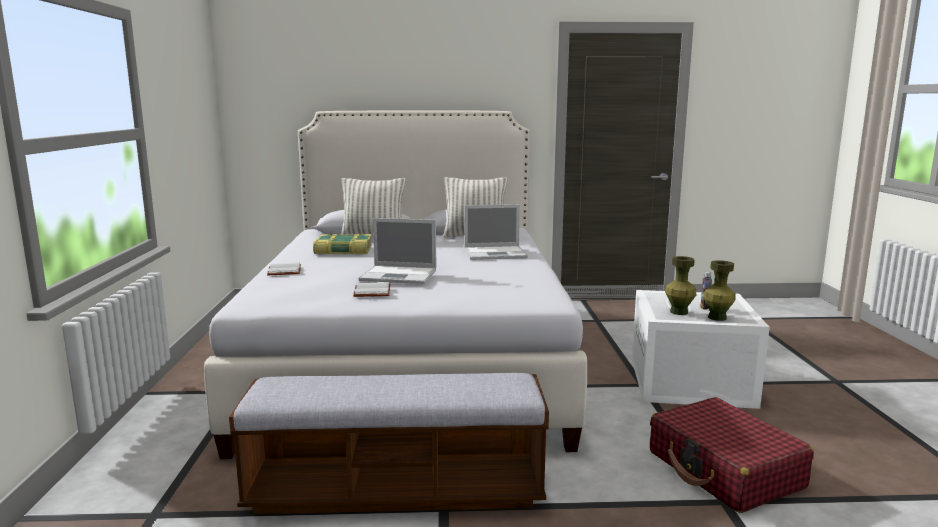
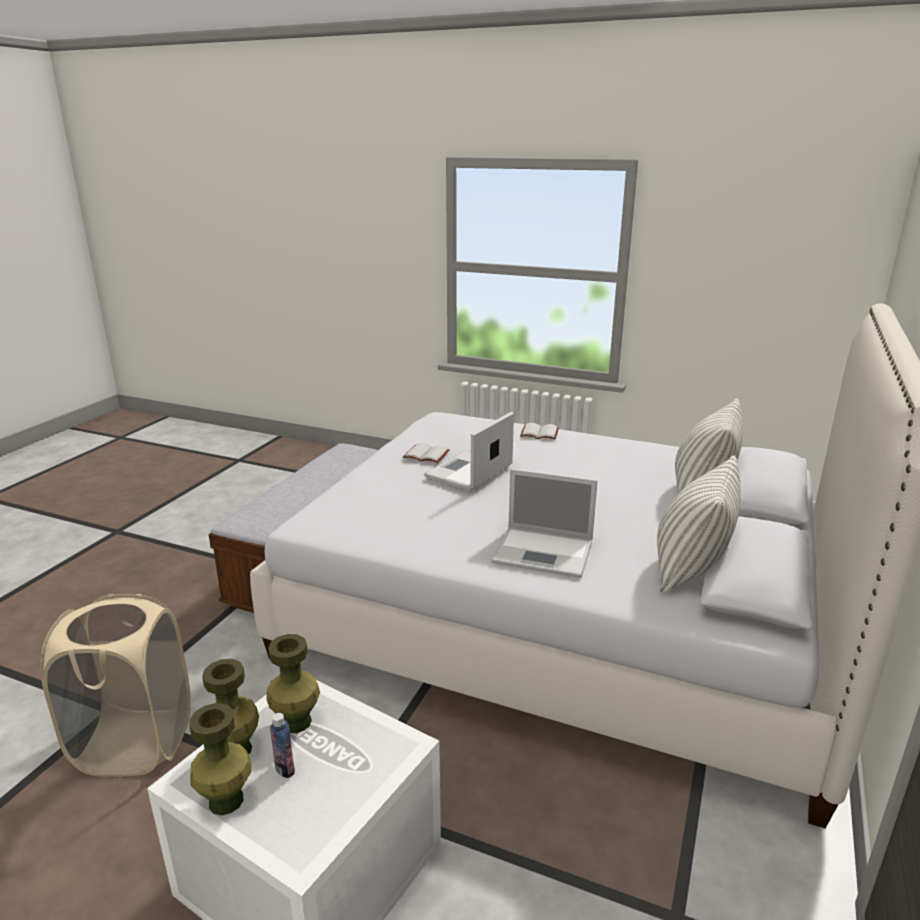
camera: 115 degrees right, 10 degrees up
(343, 250) = (621, 464): book -> none
(496, 253) = (545, 552): laptop -> laptop turned 90 degrees counterclockwise
(724, 470) = (134, 743): red suitcase -> beige laundry basket
(739, 312) = (226, 800): none -> green vase

